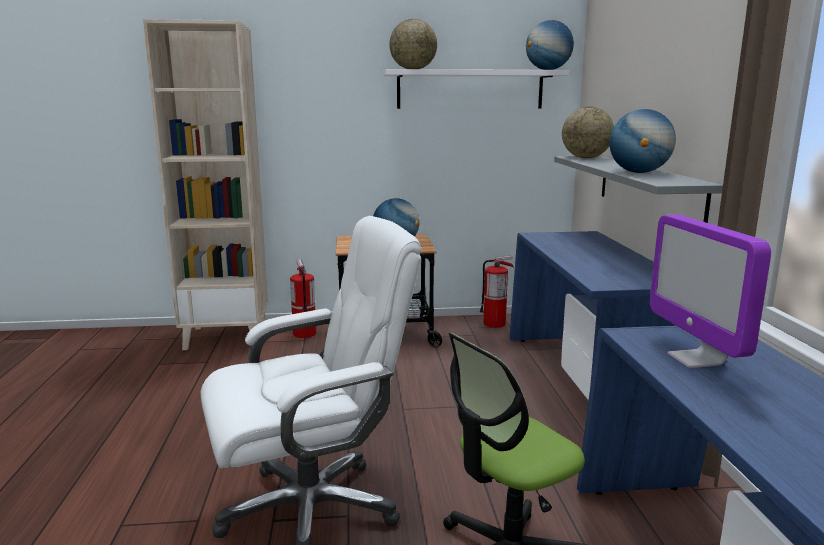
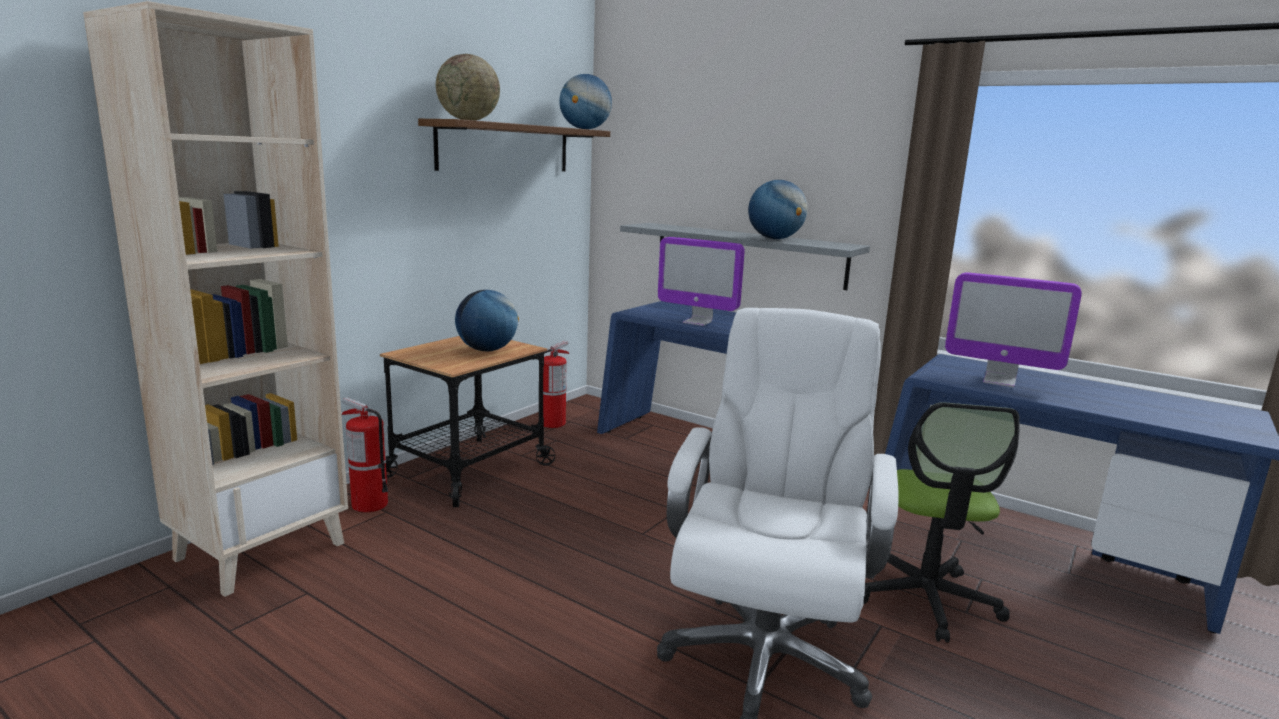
camera: 50 degrees left, 0 degrees up
(470, 90) = (505, 148): white shelf -> brown shelf
(560, 249) = (697, 322): none -> monitor
(585, 158) = (656, 226): globe -> none

